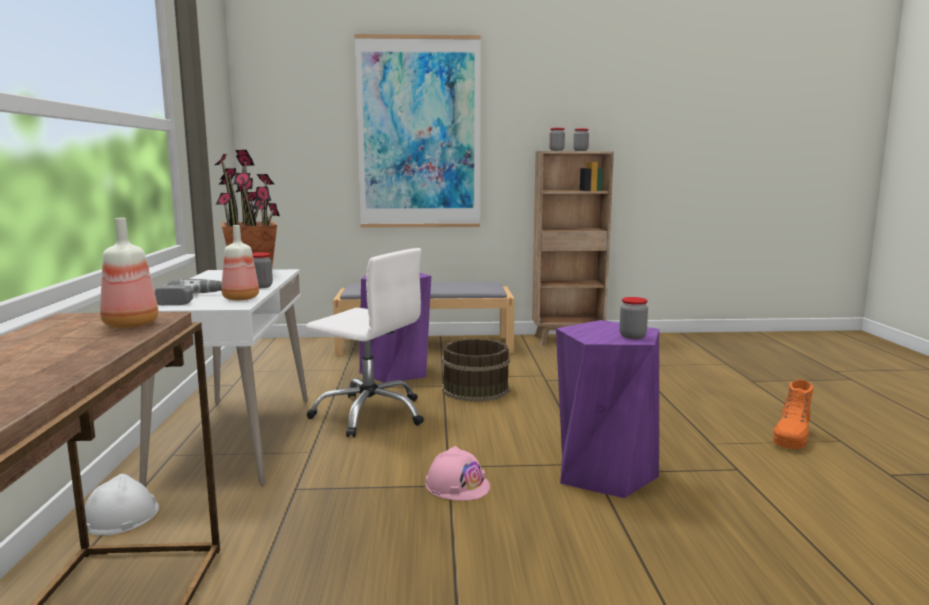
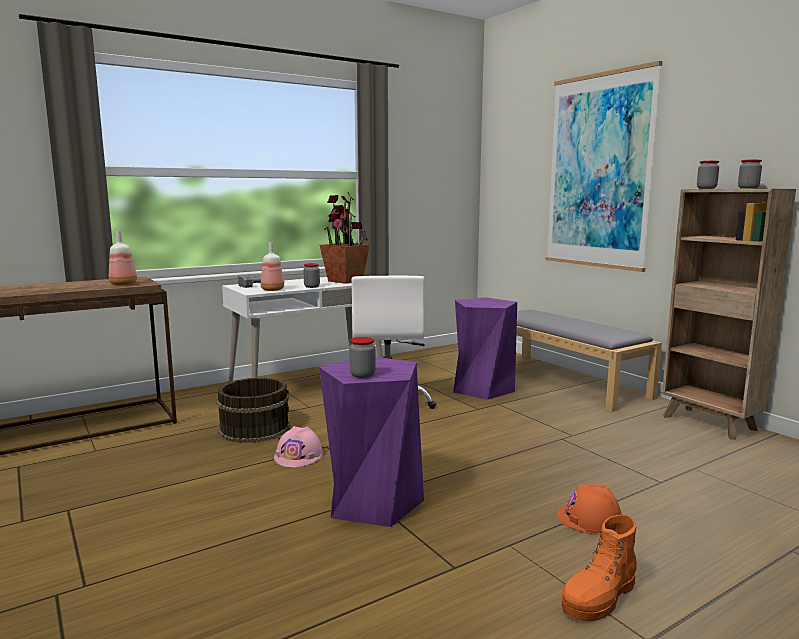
camera: 60 degrees right, 0 degrees up
(121, 516) = (198, 395): white hard hat -> none
(474, 389) = (488, 419): brown bucket -> brown bucket (254, 428)
(687, 411) = (590, 519): none -> orange hard hat
(791, 438) = (599, 598): orange boot -> orange boot turned 45 degrees counterclockwise

